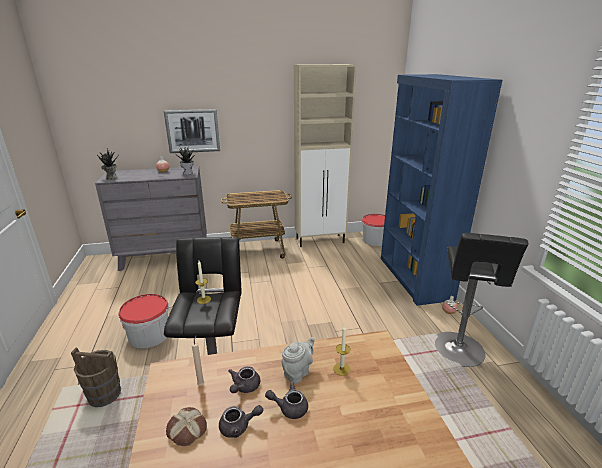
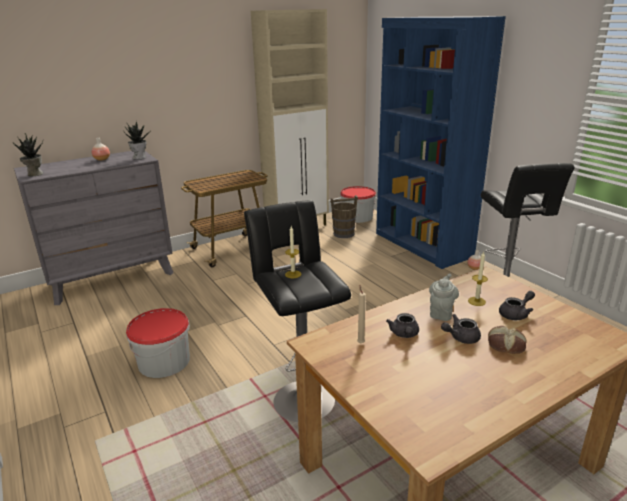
camera: 20 degrees left, 0 degrees up
(104, 395) = (159, 432): brown bucket -> brown bucket (343, 234)
(186, 430) = (386, 377): bread -> bread (505, 345)
(193, 131) = (131, 102): picture -> none
(239, 426) = (431, 361): grey teapot -> grey teapot (516, 314)

